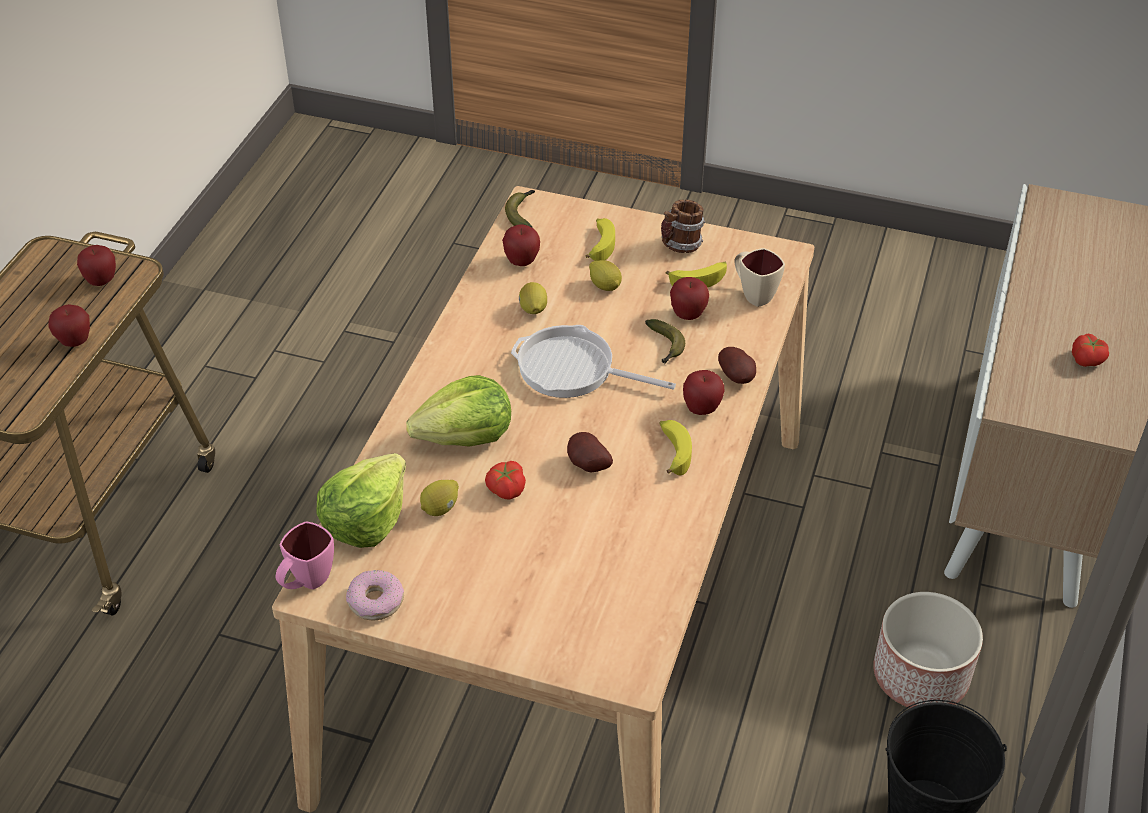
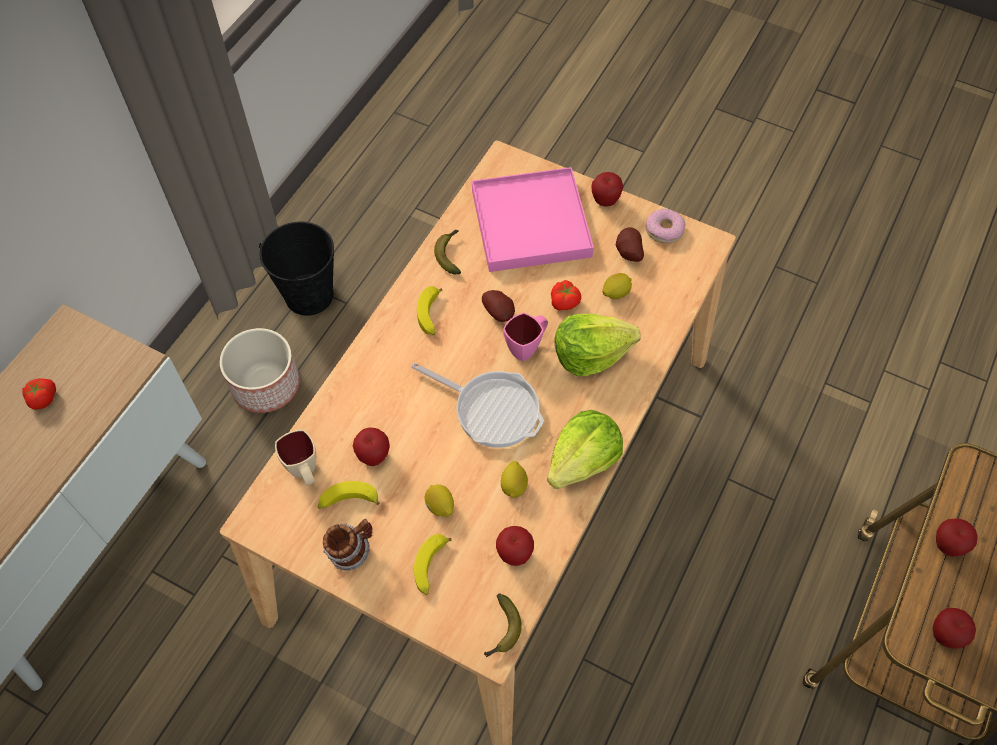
camera: 170 degrees left, 15 degrees up
(306, 583) = (712, 249): pink mug -> pink mug (527, 347)
(365, 519) = (671, 292): lettuce -> lettuce (583, 460)
(569, 583) = (531, 223): none -> pink tray
(665, 347) = (405, 421): banana -> banana (450, 254)
(701, 409) = (395, 351): apple -> apple (605, 201)
(737, 377) = (355, 379): potato -> potato (627, 253)

